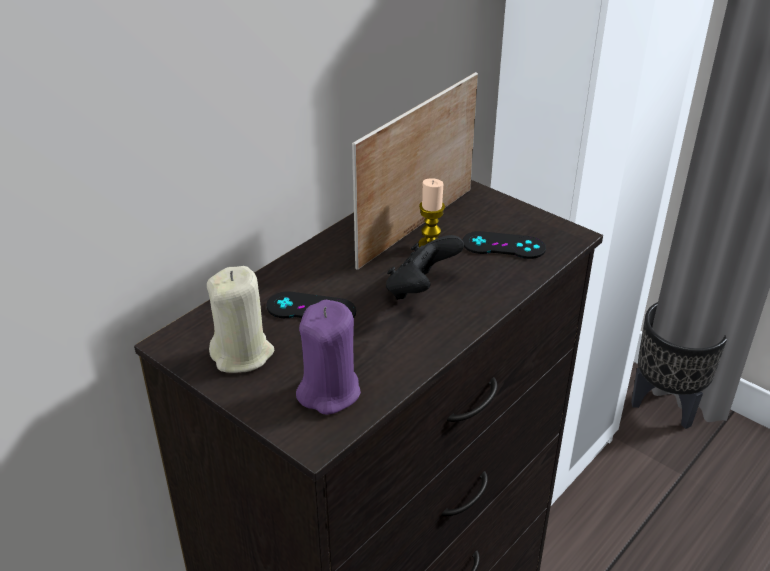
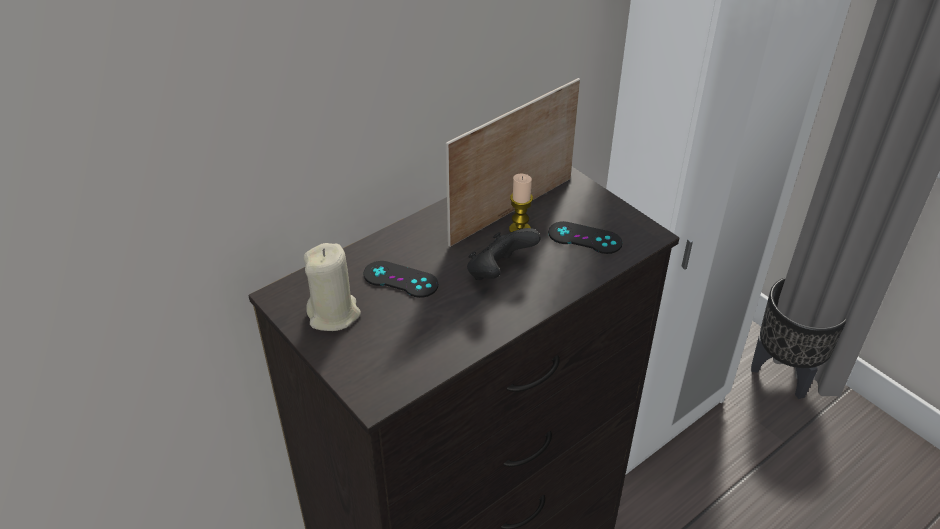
camera: 10 degrees right, 5 degrees up
(329, 391) = (397, 358): purple candle -> none

